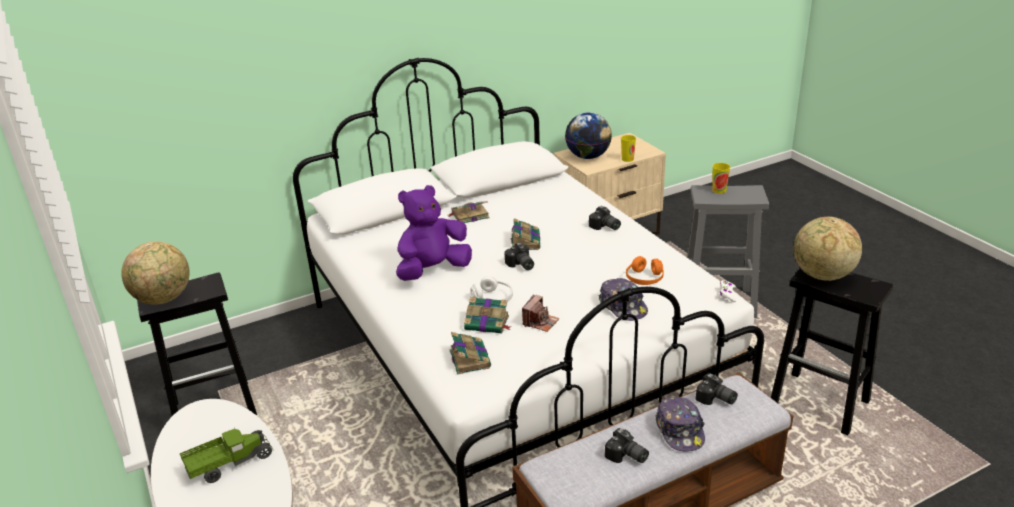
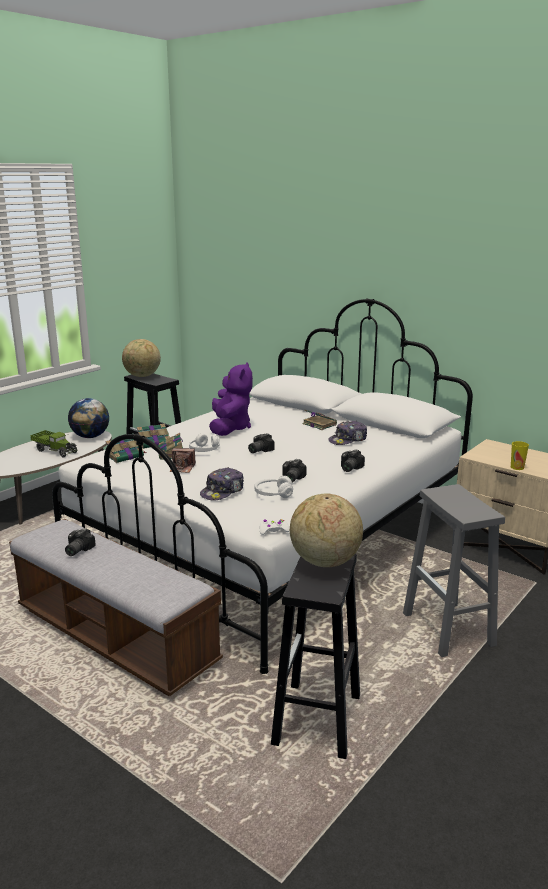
camera: 65 degrees right, 10 degrees down
(433, 270) = (230, 428): purple plush toy -> purple plush toy turned 60 degrees clockwise
(525, 241) = (296, 446): book -> book (155, 443)
(588, 157) = (497, 452): globe -> globe (90, 437)
(644, 278) = (273, 494): orange headphones -> white headphones
(680, 430) = (114, 567): cap -> cap (348, 440)
(716, 399) = (163, 577): camera -> camera (291, 479)
(719, 190) = (463, 497): cup -> none

